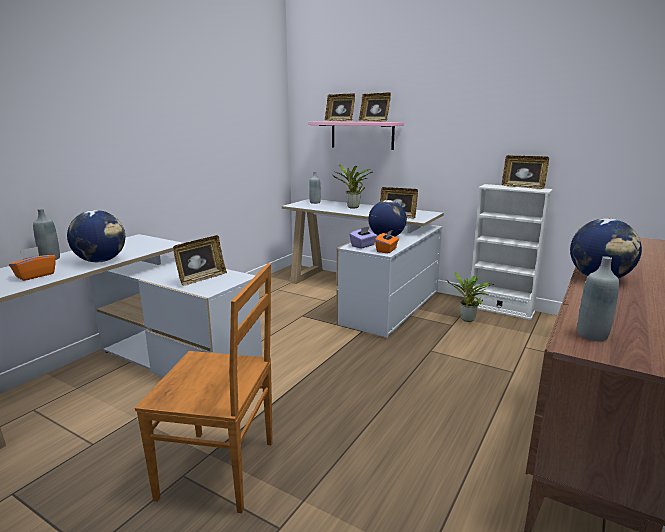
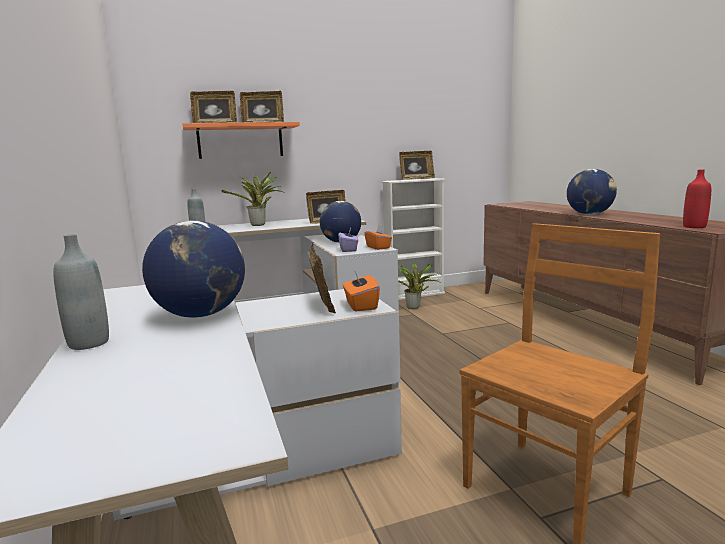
camera: 50 degrees left, 5 degrees down
(35, 275) = (178, 357): orange tissue box -> orange tissue box (360, 305)
(362, 135) = (240, 141): pink shelf -> orange shelf
(592, 335) = (694, 227): grey bottle -> red bottle

